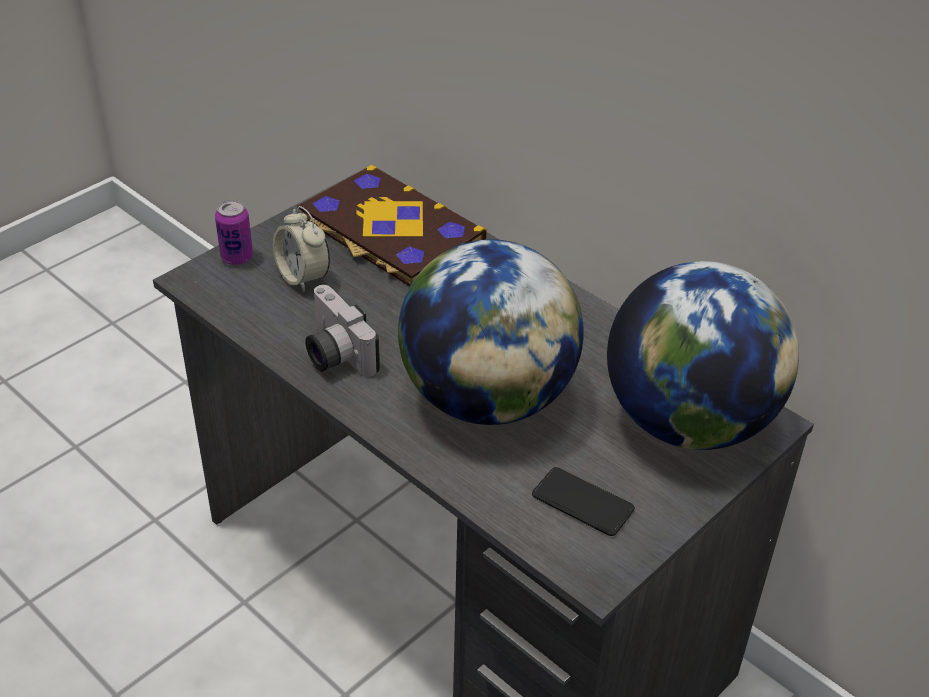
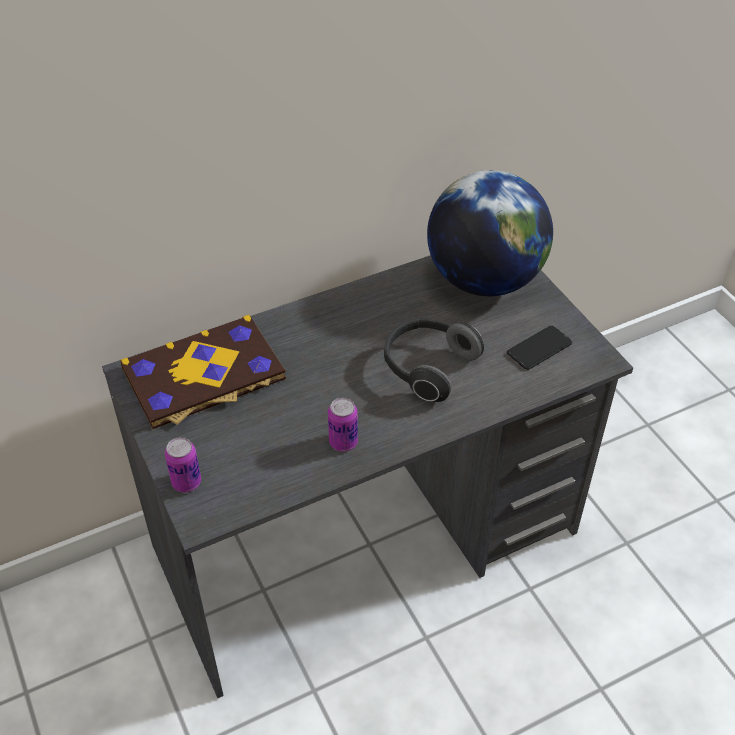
camera: 70 degrees left, 5 degrees up
(303, 277) = (237, 442): alarm clock -> none
(333, 354) = (343, 442): camera -> can
(487, 398) = (427, 368): globe -> headphones

